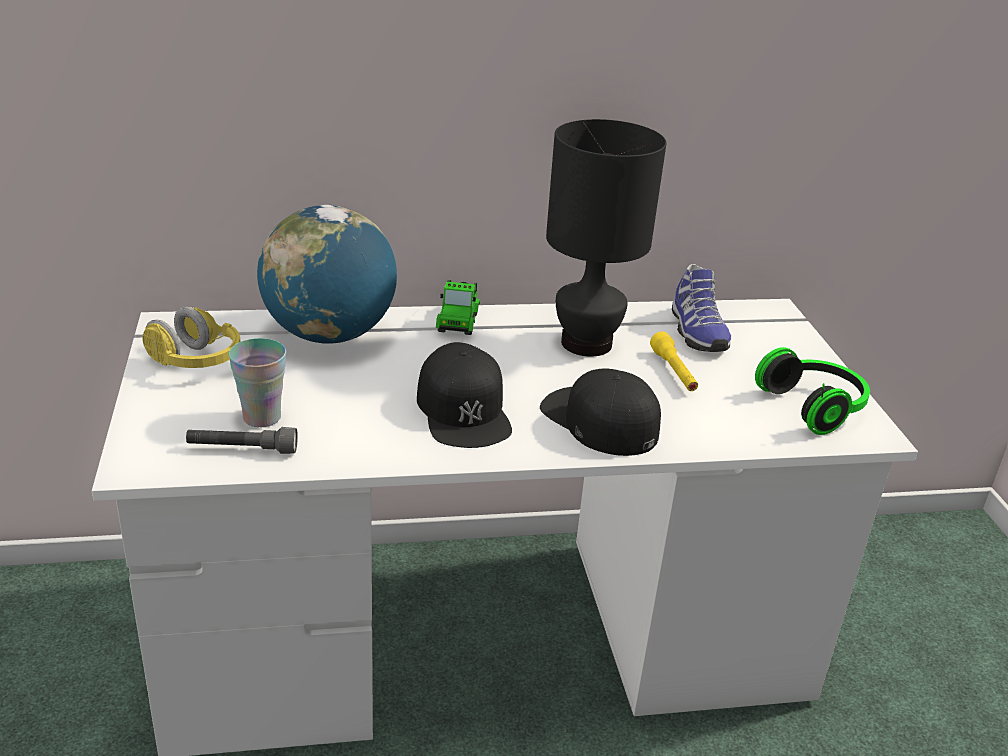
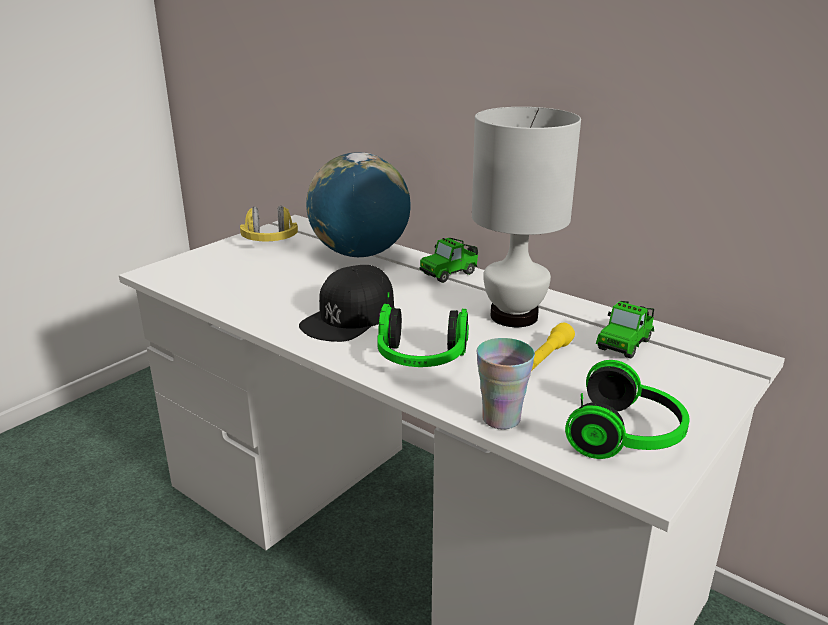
camera: 50 degrees right, 5 degrees down
(242, 449) = (205, 285): grey flashlight -> none
(262, 417) = (243, 276): cup -> cup (501, 419)
(585, 343) = (513, 316): black table lamp -> white table lamp
(599, 420) = (421, 360): black cap -> headphones
(695, 332) = (625, 343): shoe -> toy car

